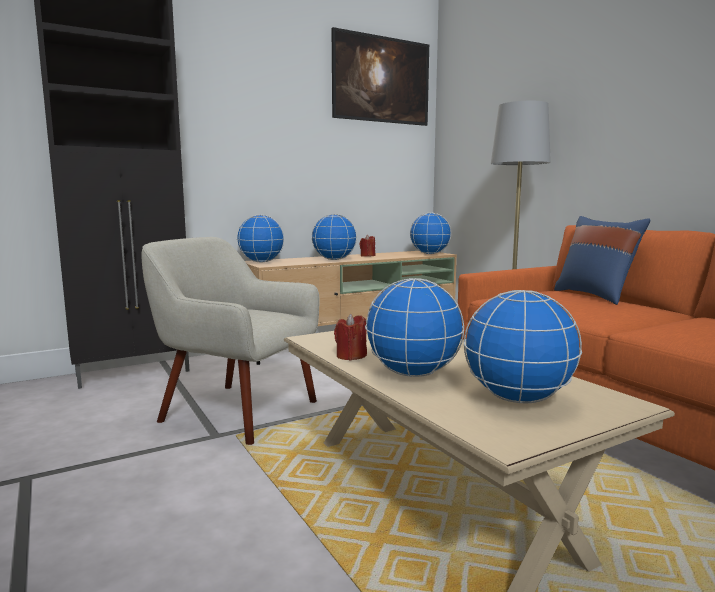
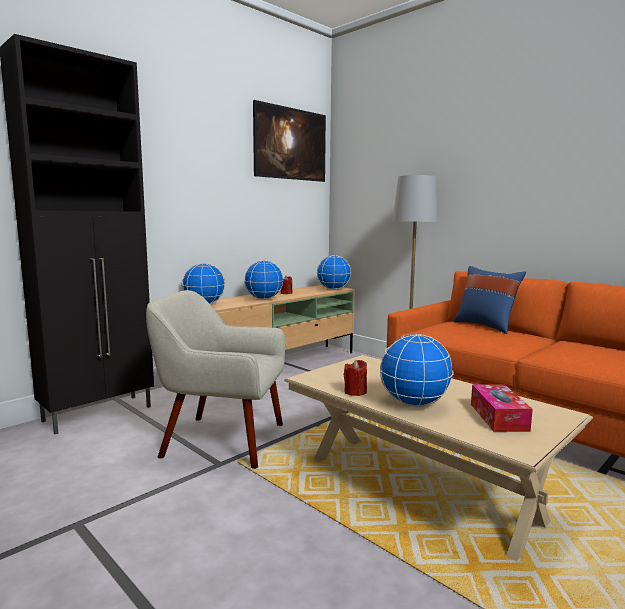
camera: 15 degrees left, 0 degrees up
(517, 399) = (498, 417): globe -> tissue box

